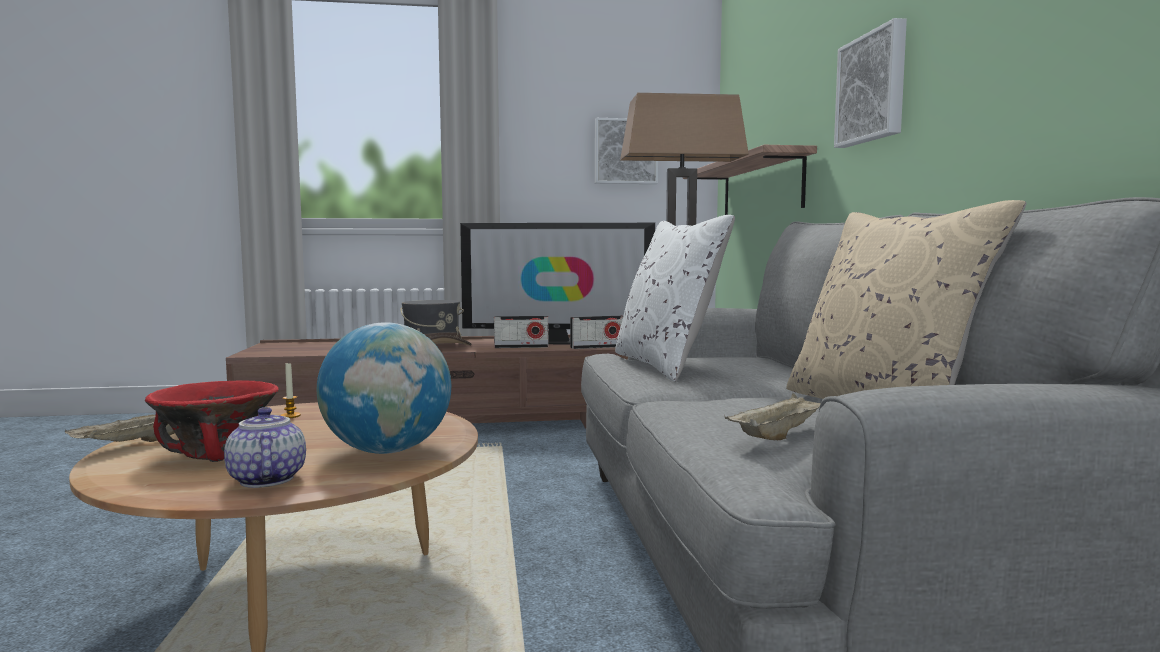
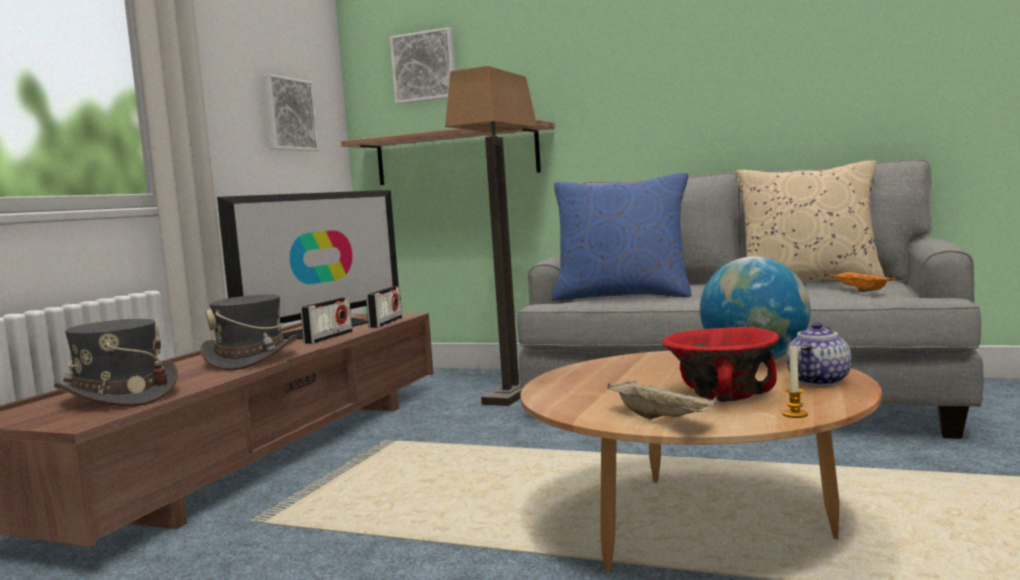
camera: 60 degrees left, 0 degrees up
(265, 479) = (820, 381): teapot -> teapot turned 60 degrees counterclockwise
(290, 416) = (595, 385): candle -> candle (795, 414)
(316, 348) = (119, 397): none -> grey hat
(666, 365) = (622, 296): white pillow -> blue pillow
(780, 435) = (859, 290): beige tray -> orange tray
(873, 88) = (629, 86): picture -> picture (425, 67)

